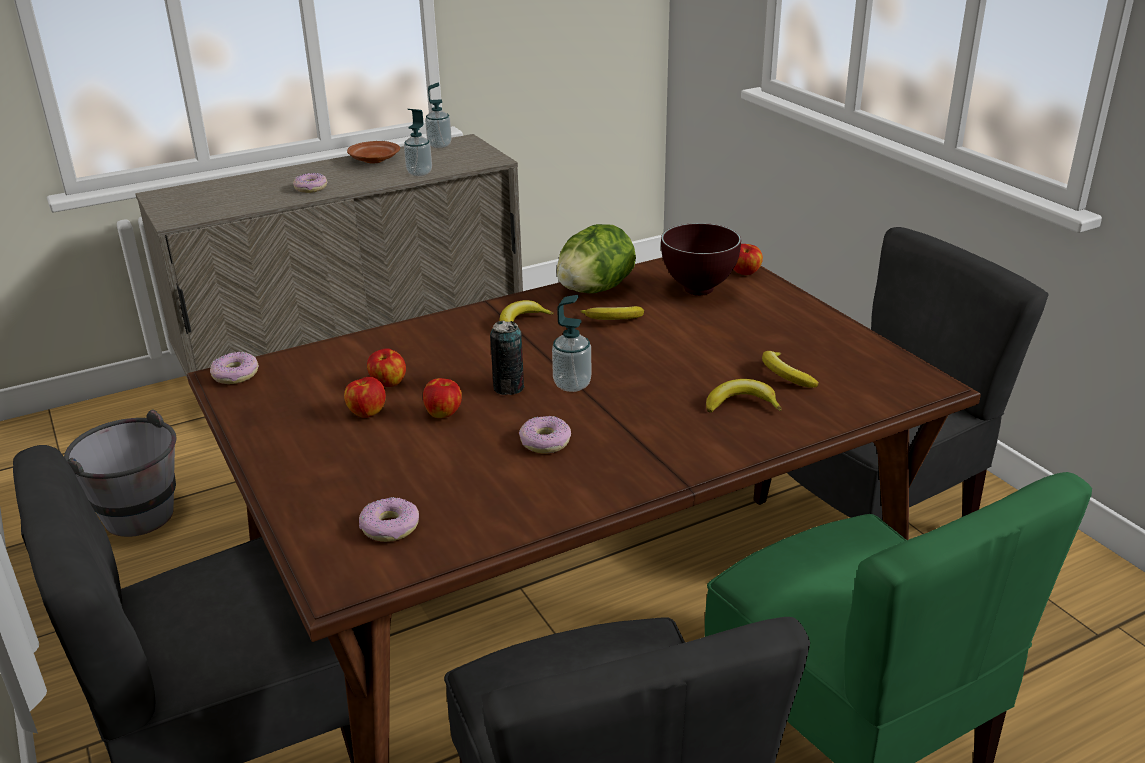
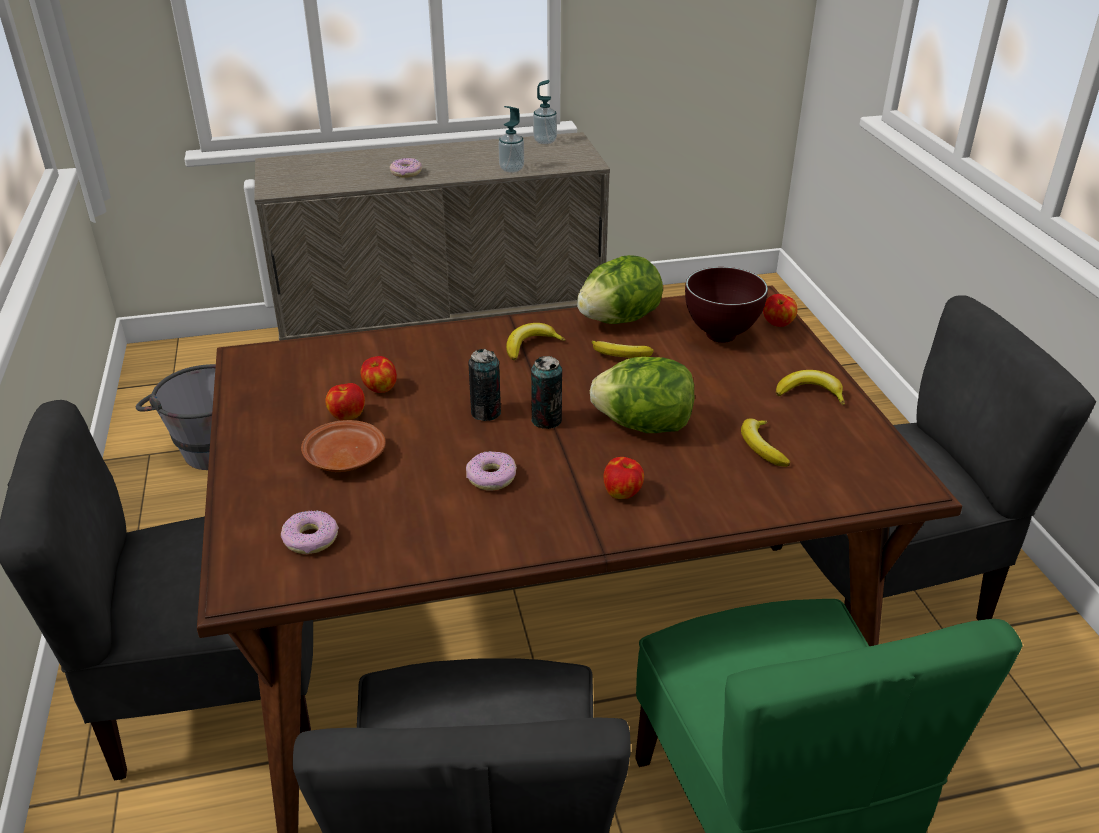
camera: 15 degrees right, 5 degrees up
(236, 375) = (255, 357): donut -> none
(373, 160) = (477, 149): brown plate -> brown plate (344, 458)
(444, 414) = (414, 430): apple -> apple (622, 493)
(572, 385) = (546, 420): soap dispenser -> can
(668, 374) = (644, 426): none -> lettuce
(741, 404) = (700, 472): banana -> banana (810, 393)

